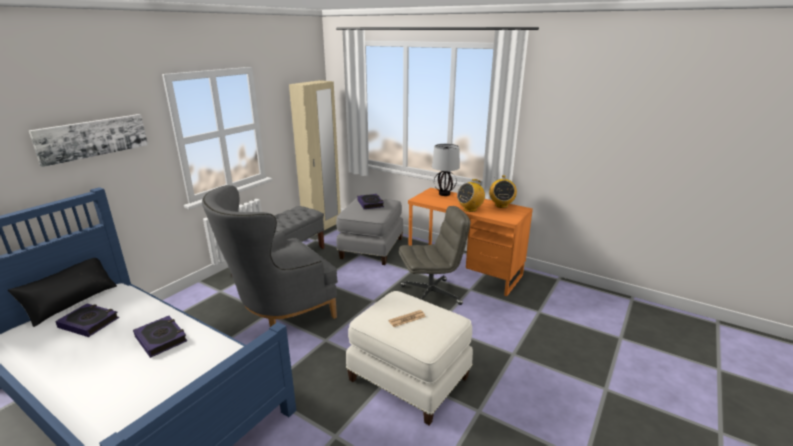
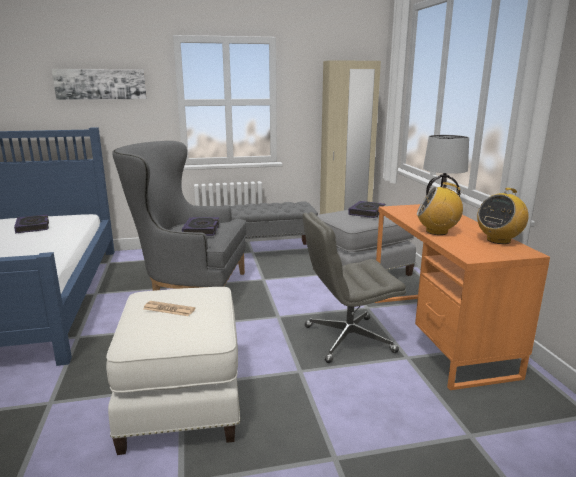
camera: 45 degrees right, 5 degrees down
(72, 303) = (53, 215): black pillow -> none
(161, 339) = (34, 249): book -> book (201, 230)
(431, 295) = (347, 339): grey office chair -> grey office chair turned 135 degrees clockwise

